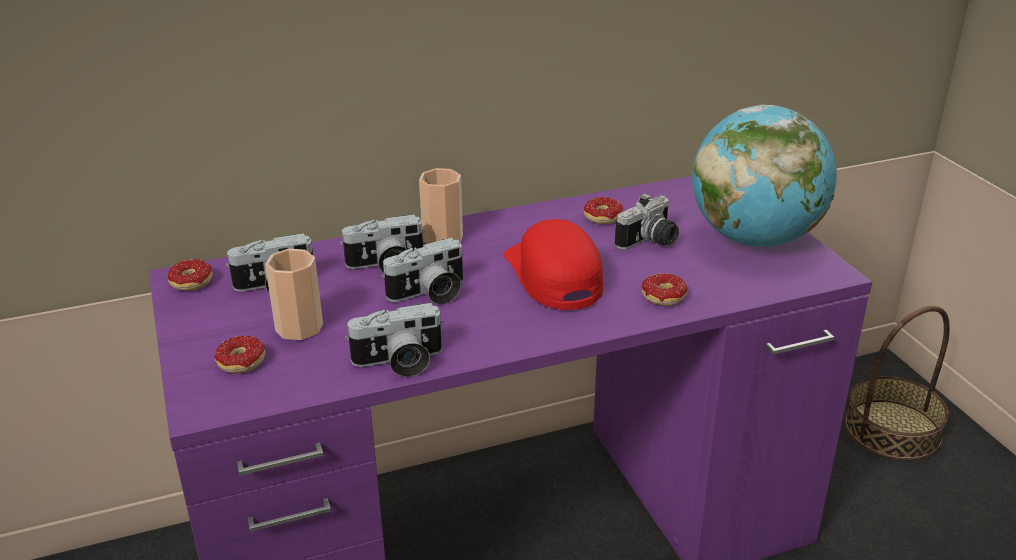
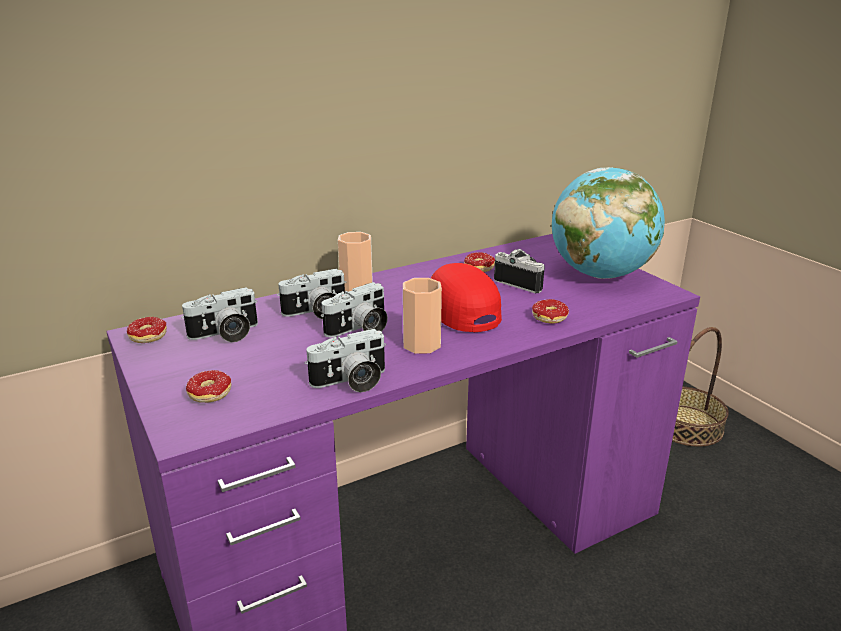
camera: 10 degrees left, 5 degrees down
(299, 327) = (254, 363): cup -> cup (421, 344)
(650, 242) = (523, 282): camera -> camera turned 90 degrees counterclockwise

